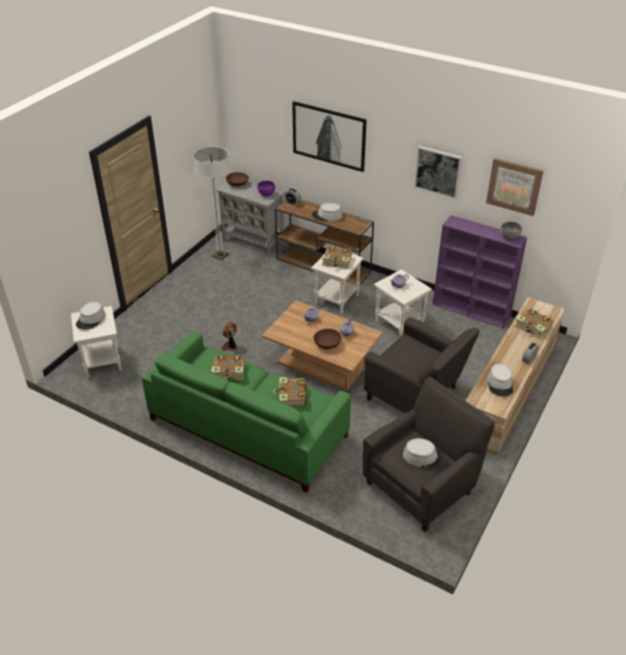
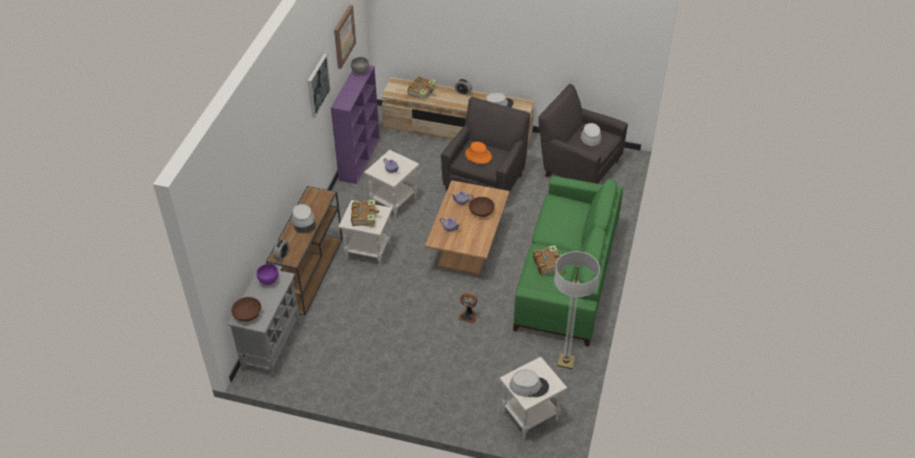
camera: 105 degrees left, 5 degrees up
(220, 255) = (308, 370): floor lamp -> floor lamp (566, 361)
(291, 397) = (560, 218): book -> none
(328, 136) = (268, 161): picture -> none
(409, 351) = (478, 155): none -> orange hat

